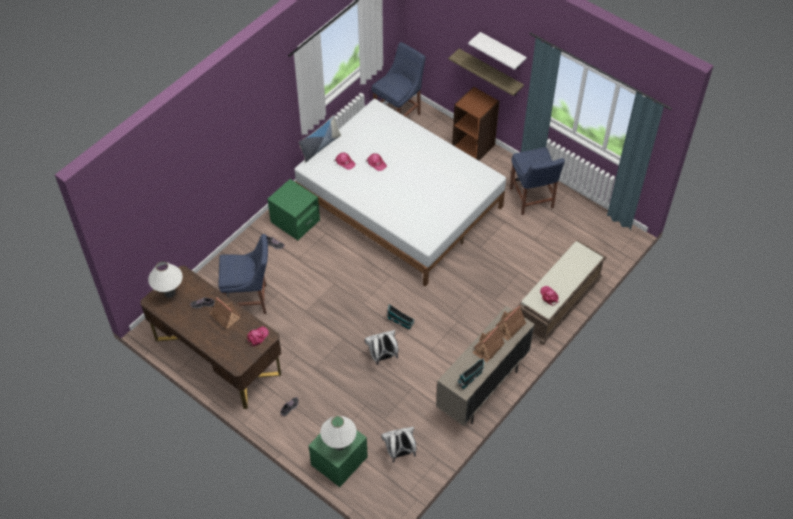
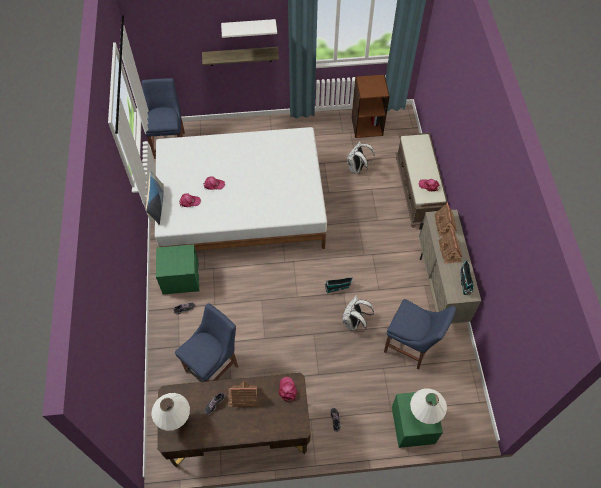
camera: 45 degrees left, 5 degrees up
(400, 453) = (442, 379): white backpack -> white backpack (357, 168)
(473, 146) = (246, 127): brown bookcase -> brown bookcase (367, 126)
(532, 200) = (324, 135): blue chair -> blue chair (410, 347)

